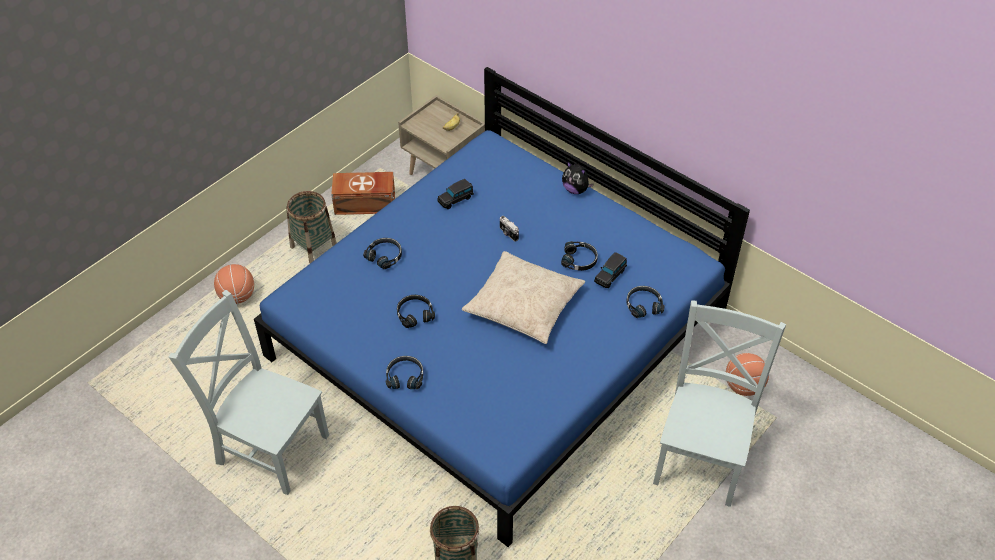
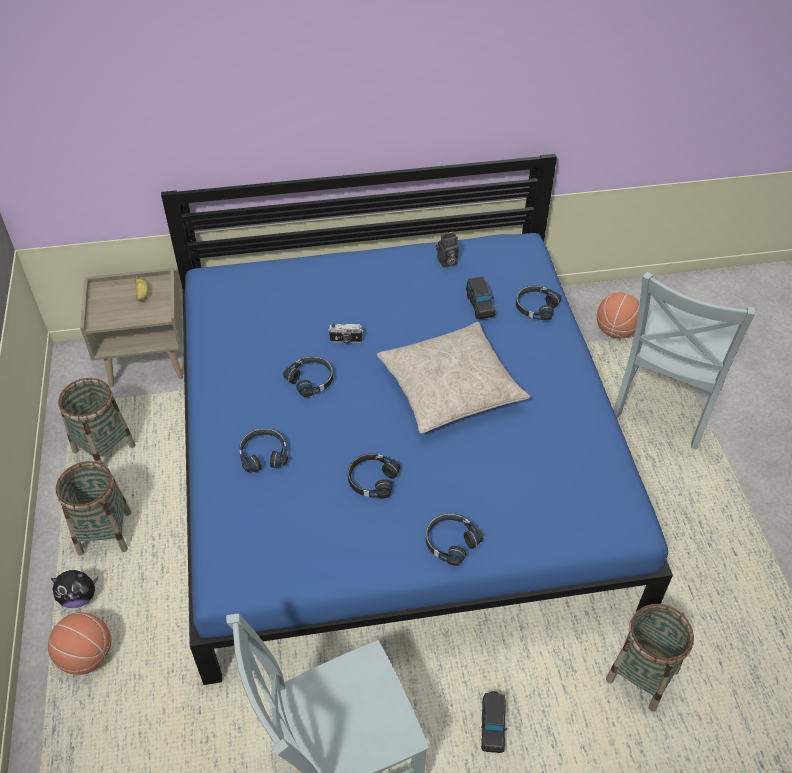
camera: 50 degrees left, 0 degrees up
(366, 204) = (104, 448): brown storage box -> basket
(456, 199) = (254, 349): black toy car -> black toy car (492, 725)
(575, 190) = (346, 261): plush toy -> plush toy (79, 597)
(579, 260) = (438, 312): black headphones -> black headphones (311, 380)
(632, 236) = (446, 262): none -> camera
(702, 456) = (665, 405): grey chair -> grey chair turned 120 degrees counterclockwise

